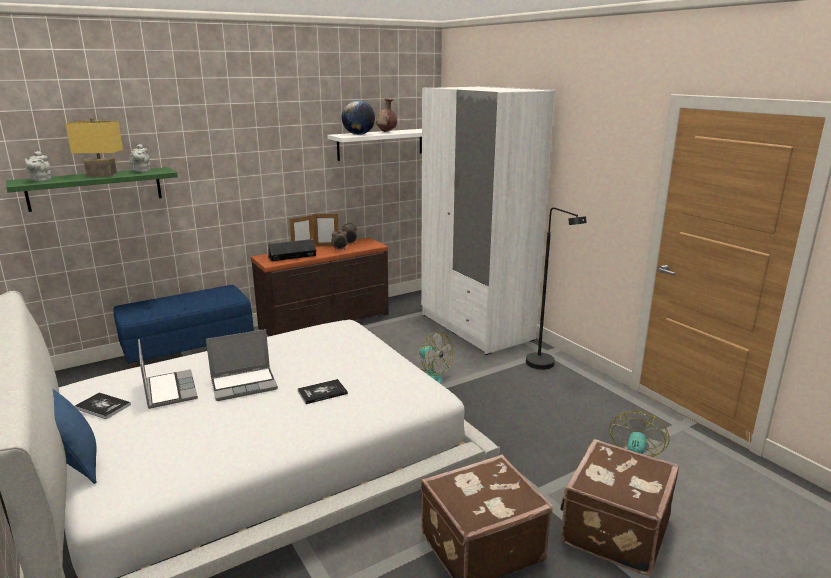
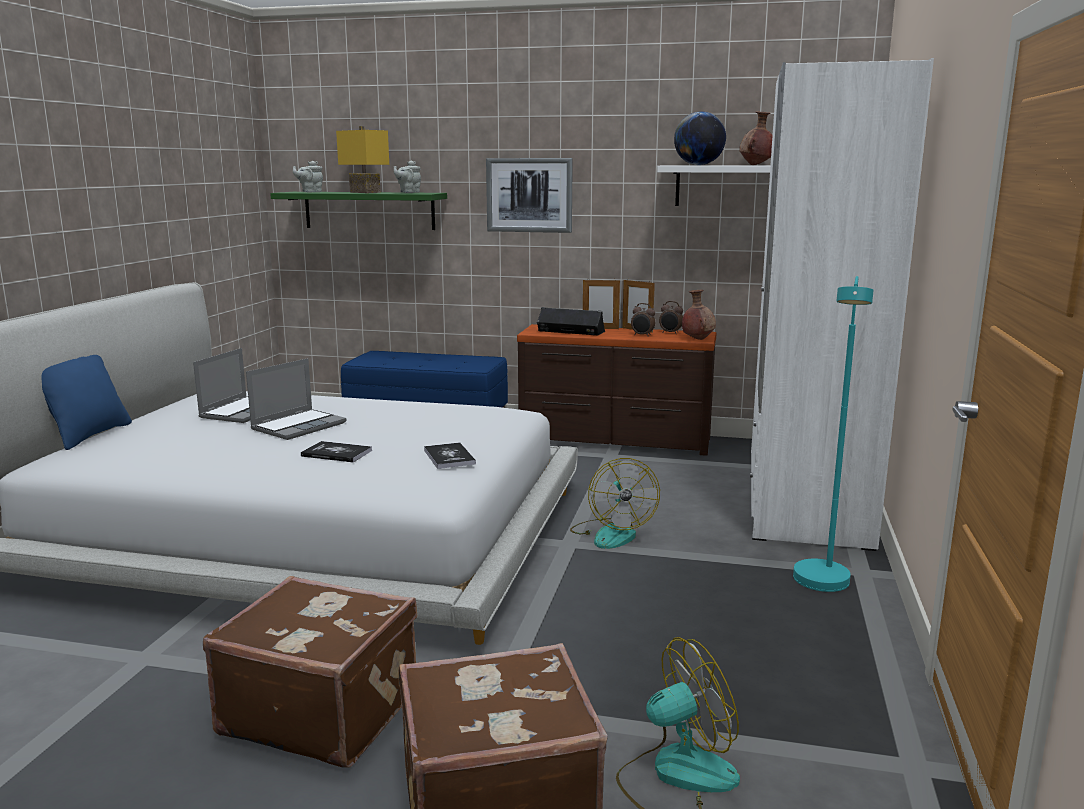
camera: 45 degrees right, 5 degrees down
(103, 406) = (183, 407): book -> book (449, 457)
(237, 162) = (529, 195): none -> picture
(245, 384) = (299, 426): laptop -> laptop turned 75 degrees counterclockwise
(374, 245) = (697, 339): none -> brown vase
(546, 366) = (822, 586): black floor lamp -> turquoise floor lamp

